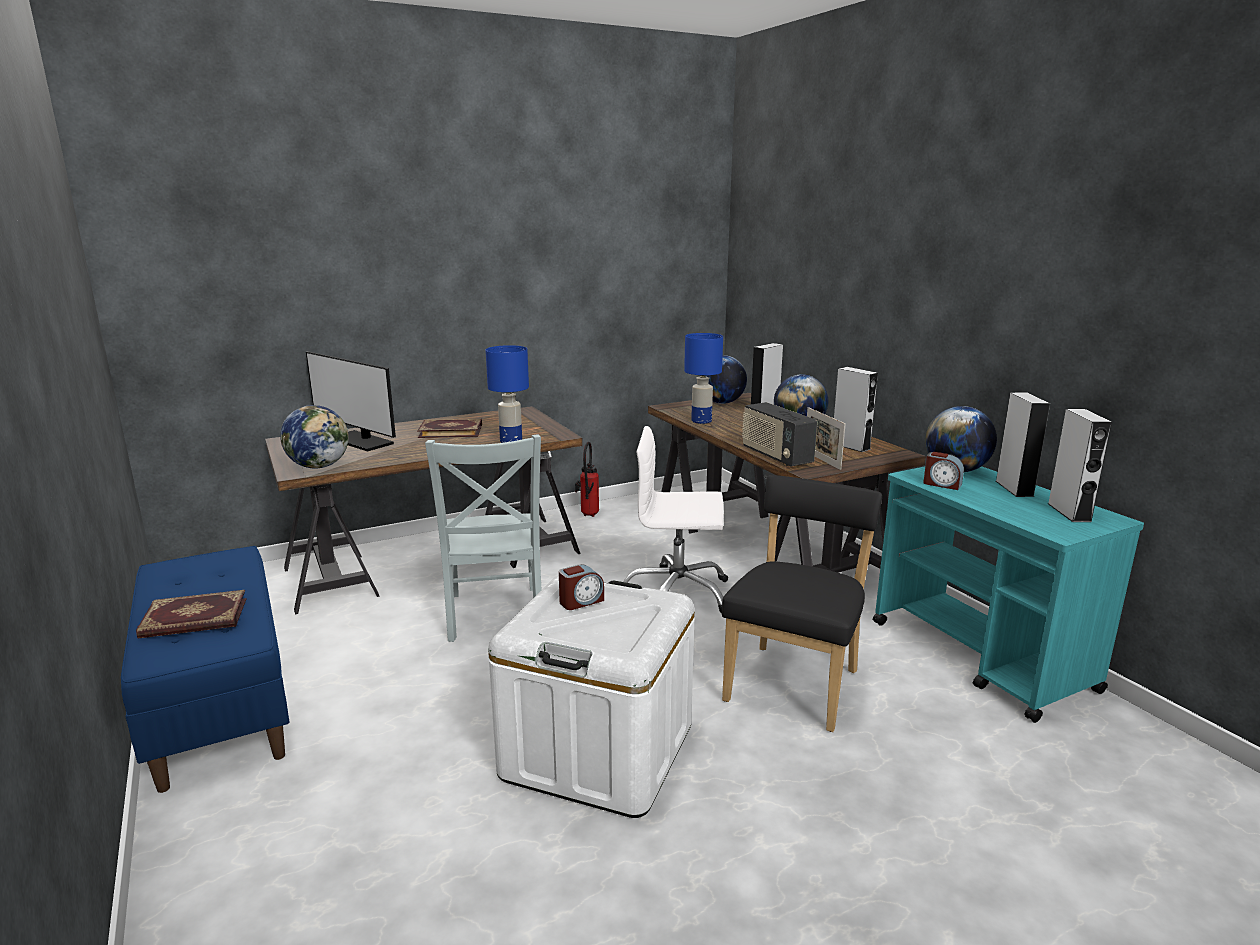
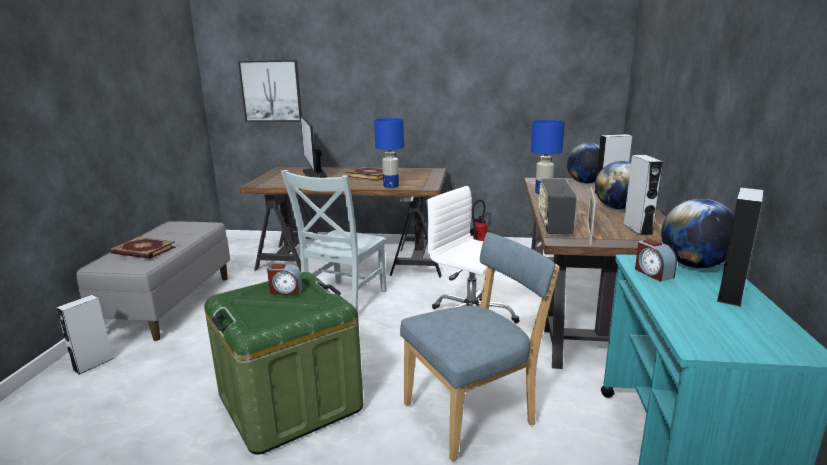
camera: 35 degrees right, 0 degrees up
(218, 703) = (169, 304): blue bench -> grey bench
(246, 315) = (271, 91): none -> picture
(319, 466) = (271, 183): globe -> none
(598, 750) = (290, 402): white storage box -> green storage box
(795, 682) = (474, 413): black chair -> blue chair
(1069, 512) = (755, 330): grey speaker -> grey speaker (93, 364)

